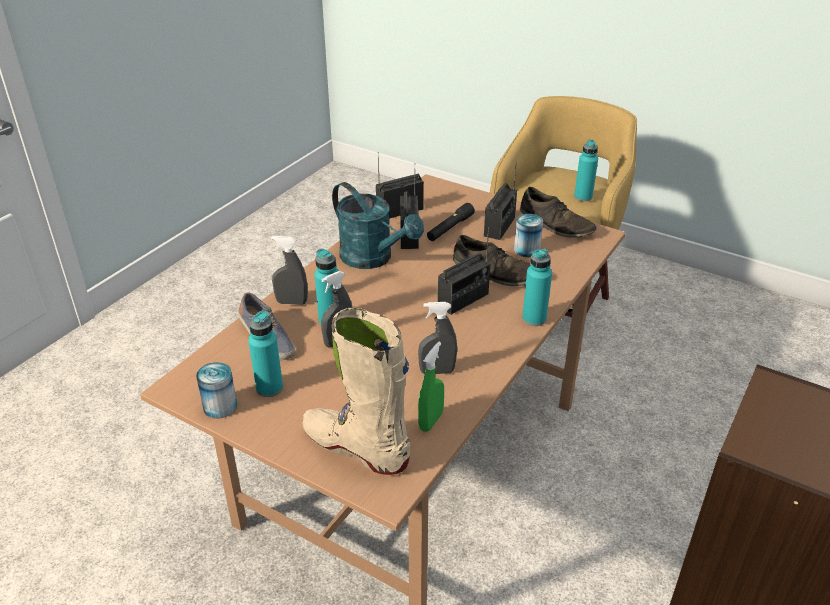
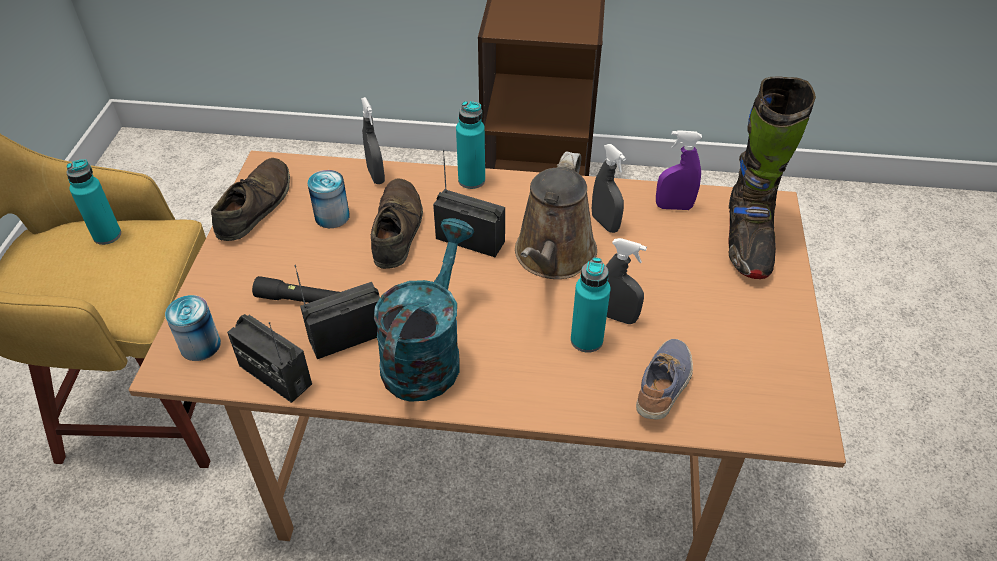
camera: 115 degrees left, 10 degrees up
(220, 406) = (794, 369): can -> can (200, 345)
(269, 388) = (733, 341): turquoise bottle -> none
(291, 302) = (577, 397): grey spray bottle -> grey spray bottle (376, 175)
(356, 448) = (747, 241): beige boot -> black boot
(418, 332) = (553, 257): none -> brown watering can
(431, 421) = (673, 207): green spray bottle -> purple spray bottle
(499, 227) = (283, 253): radio -> none

